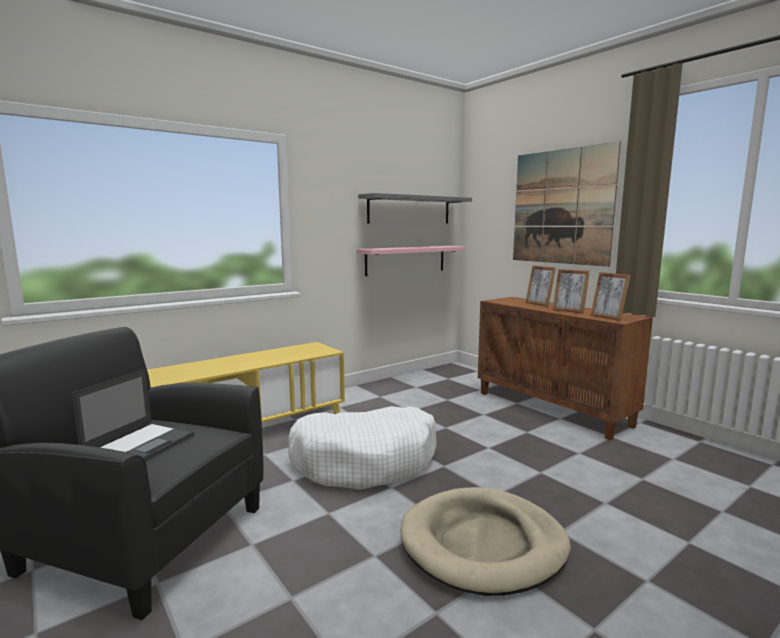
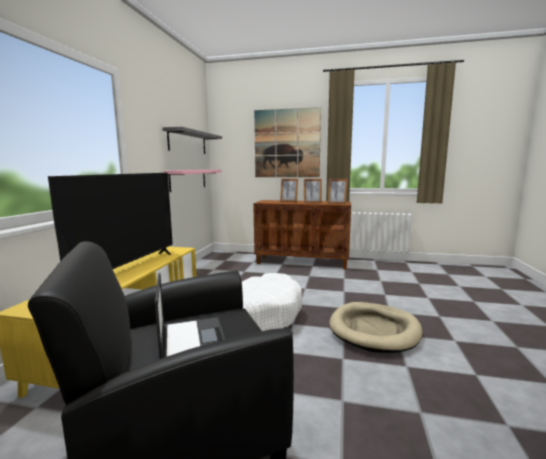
camera: 40 degrees left, 0 degrees up
(239, 363) = (129, 269): none -> television

